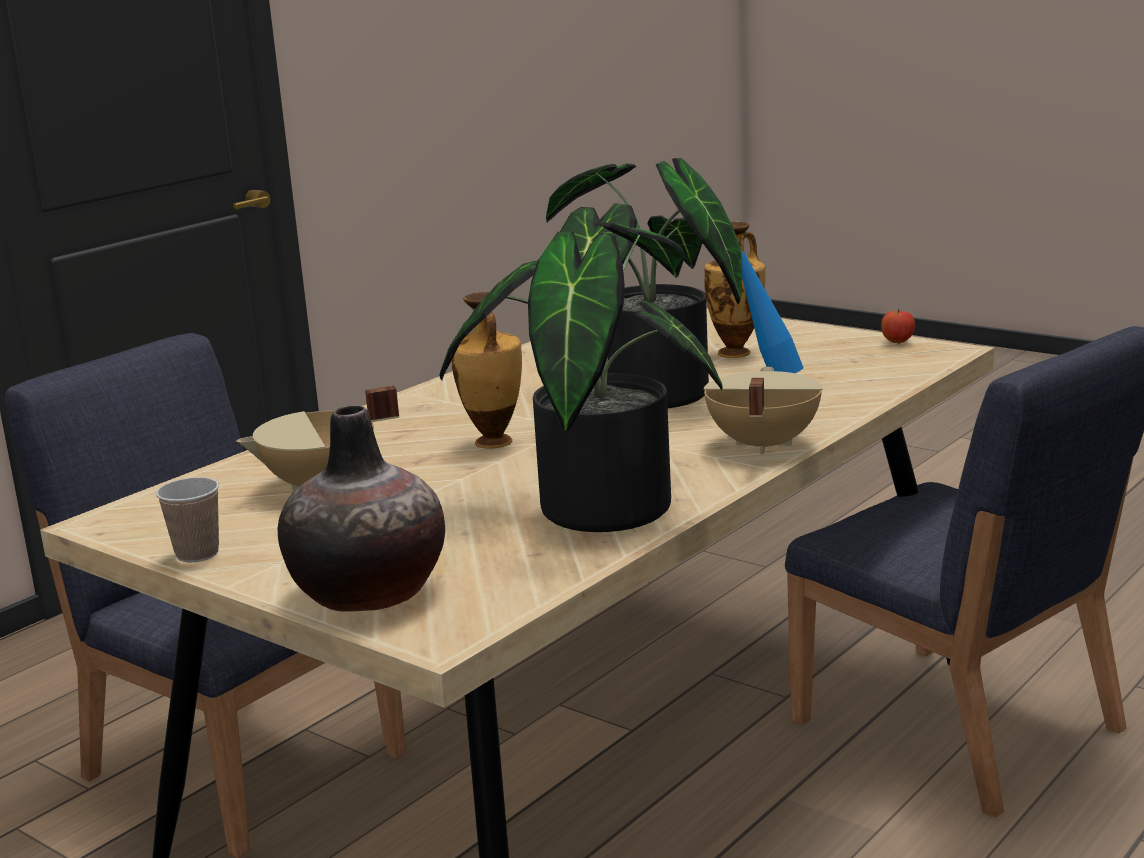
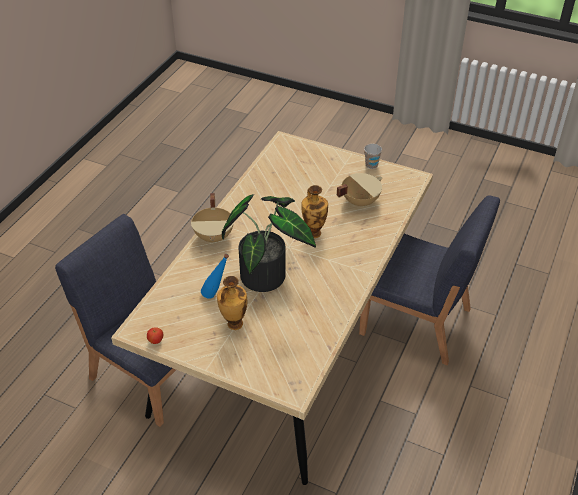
camera: 165 degrees right, 25 degrees up
(369, 592) = (311, 153): vase -> none
(596, 504) = (263, 196): potted plant -> none

